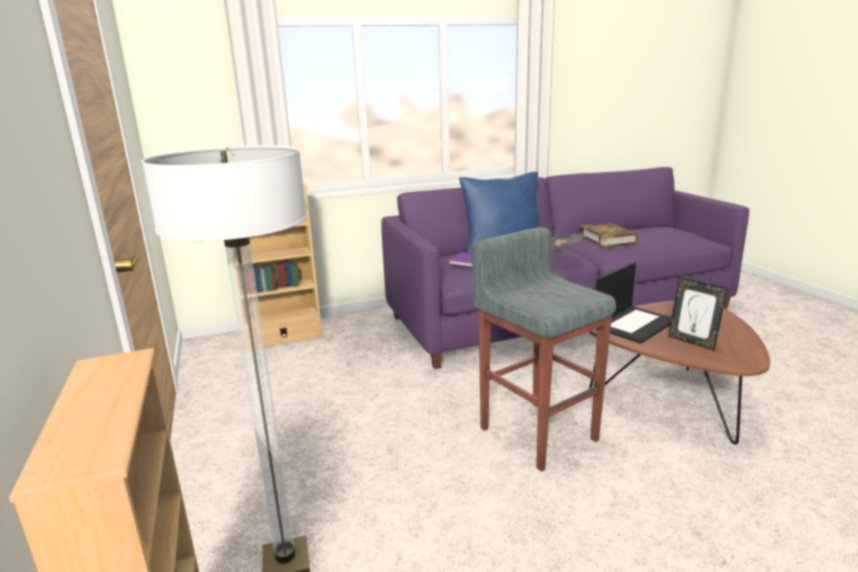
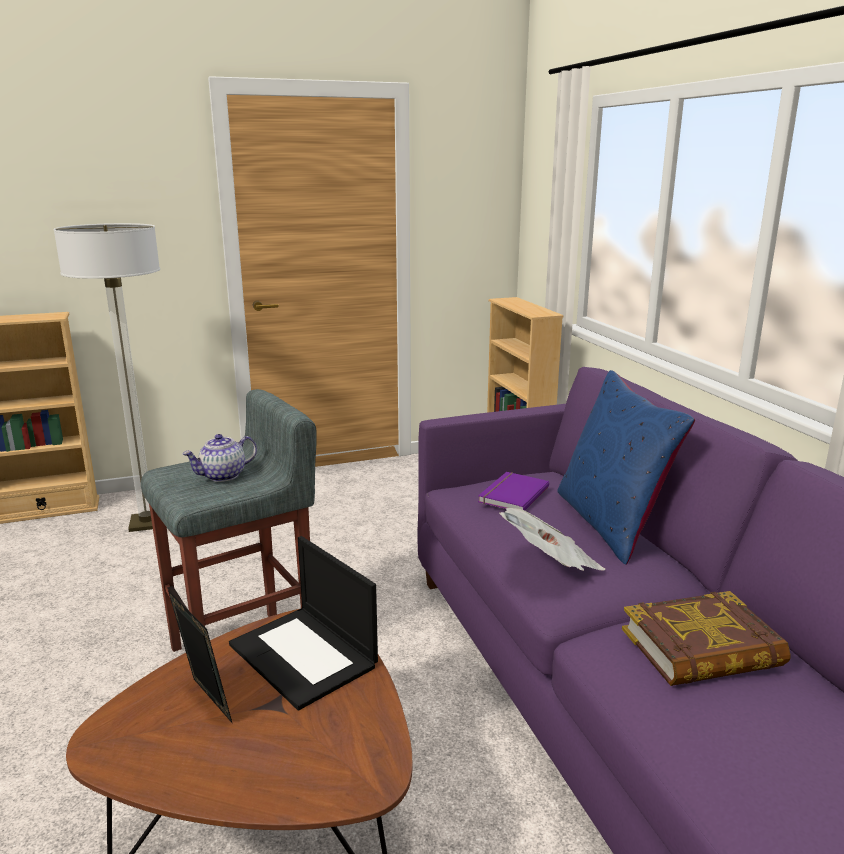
camera: 90 degrees right, 0 degrees up
(547, 291) = (223, 476): none -> teapot
(692, 342) = (205, 703): picture frame -> picture frame turned 90 degrees clockwise

